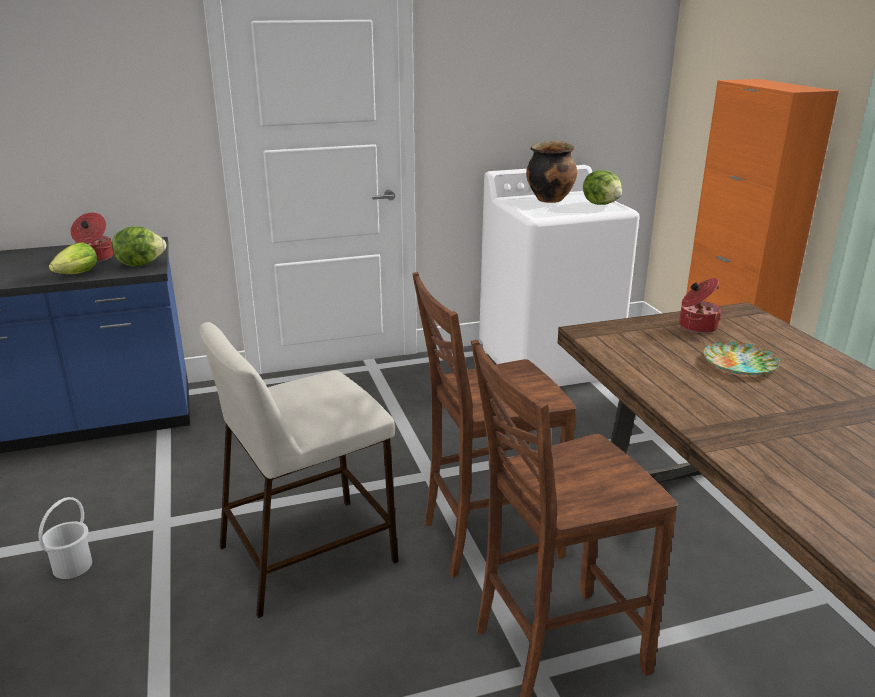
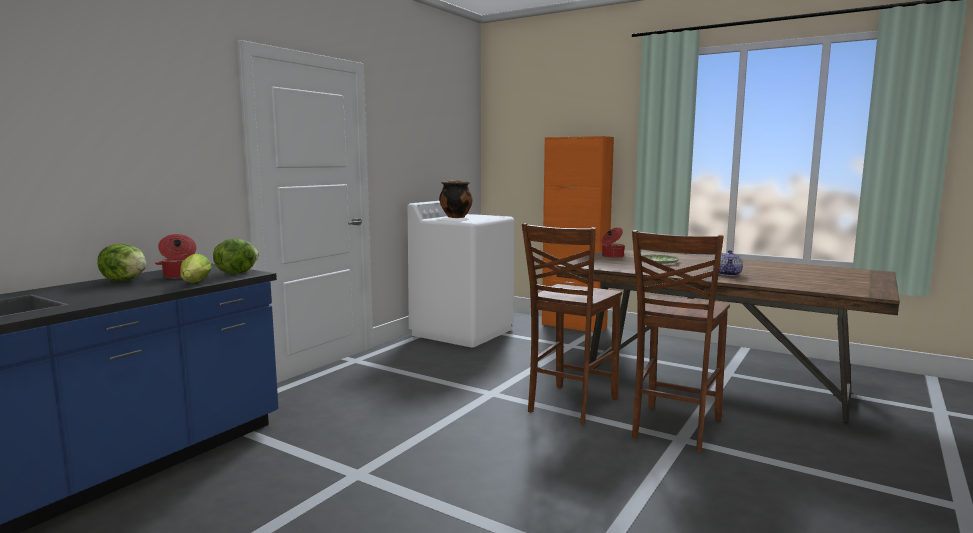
camera: 40 degrees left, 15 degrees down
(71, 566) = (330, 521): white bucket -> none
(309, 552) = (489, 446): beige stool -> none
(602, 204) = (488, 216): lettuce -> lettuce (125, 280)
(783, 440) = (728, 274): none -> teapot

